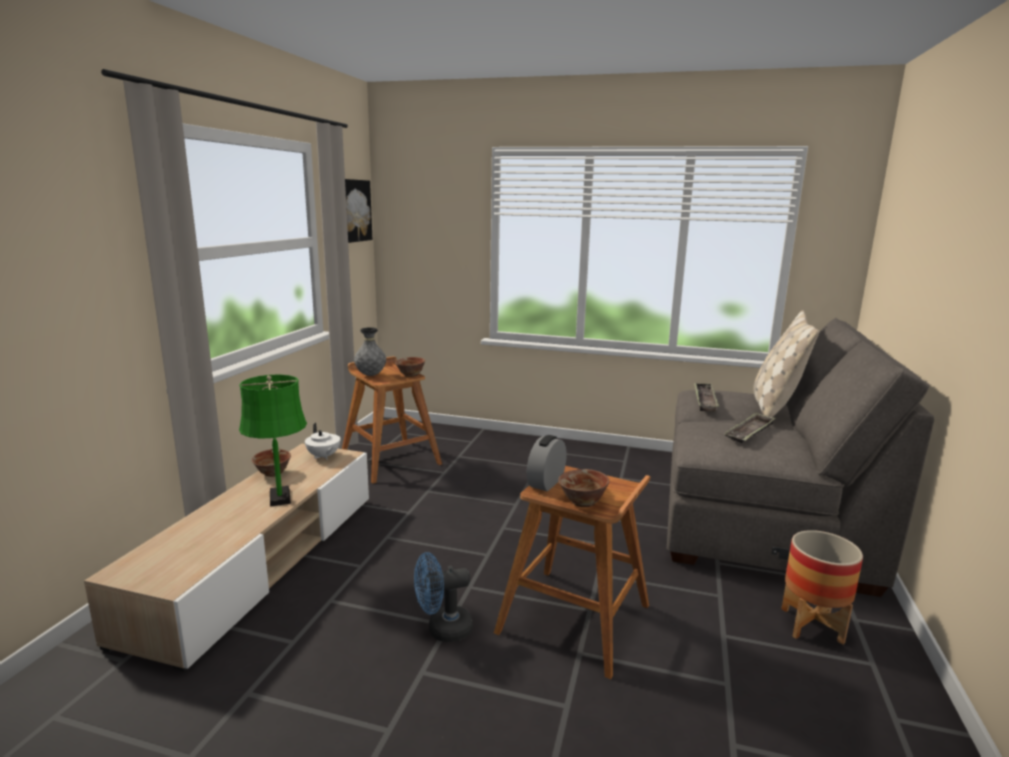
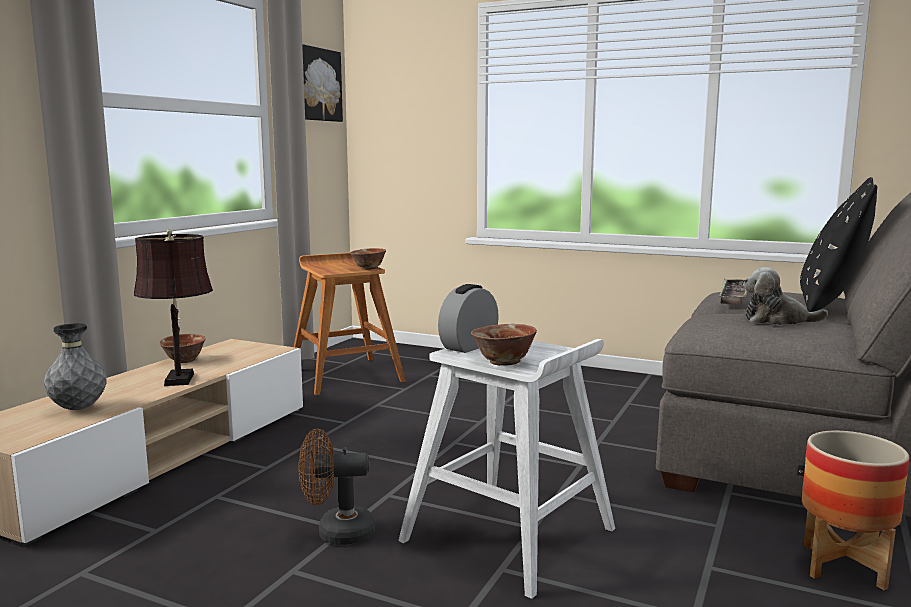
camera: 10 degrees right, 5 degrees down
(280, 496) = (180, 378): green table lamp -> brown table lamp
(323, 456) = (248, 349): white teapot -> none
(371, 375) = (322, 268): grey vase -> grey vase (79, 408)
(442, 630) = (336, 533): blue fan -> brown fan
(576, 619) = (510, 535): brown stool -> white stool
(749, 432) = (777, 320): tray -> plush toy
(775, 406) = (830, 302): beige pillow -> black pillow

